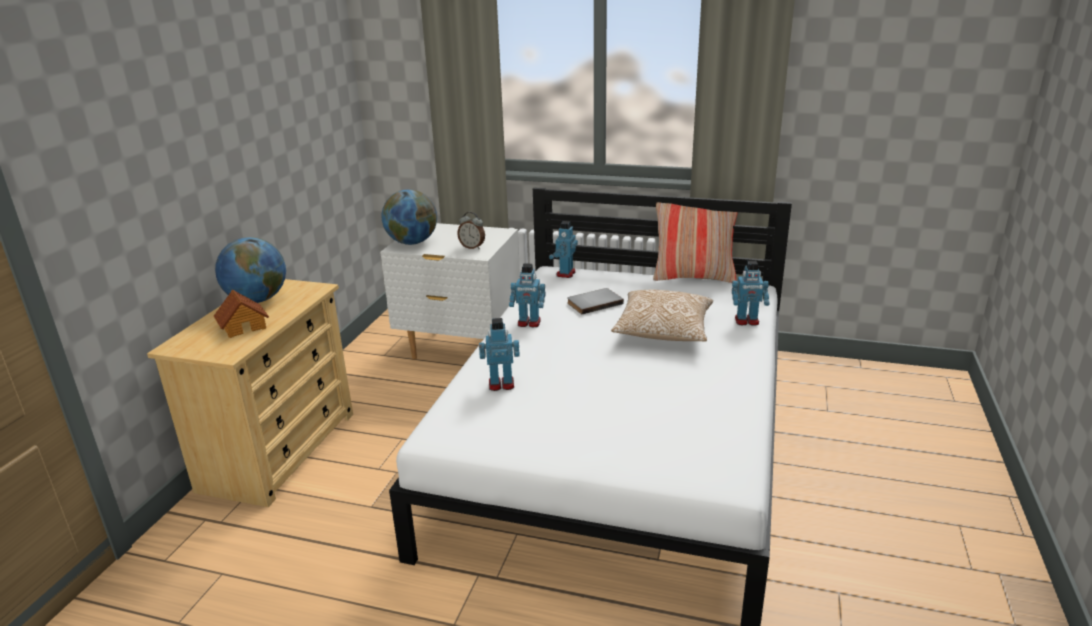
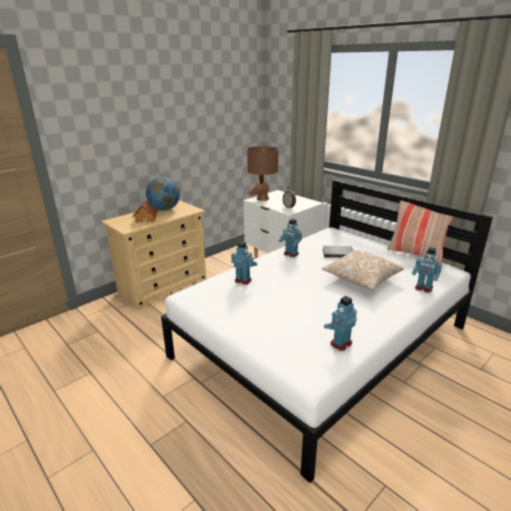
camera: 30 degrees right, 0 degrees up
(412, 242) = (262, 199): globe -> brown table lamp
(565, 273) = (338, 234): toy robot -> toy robot (340, 343)

